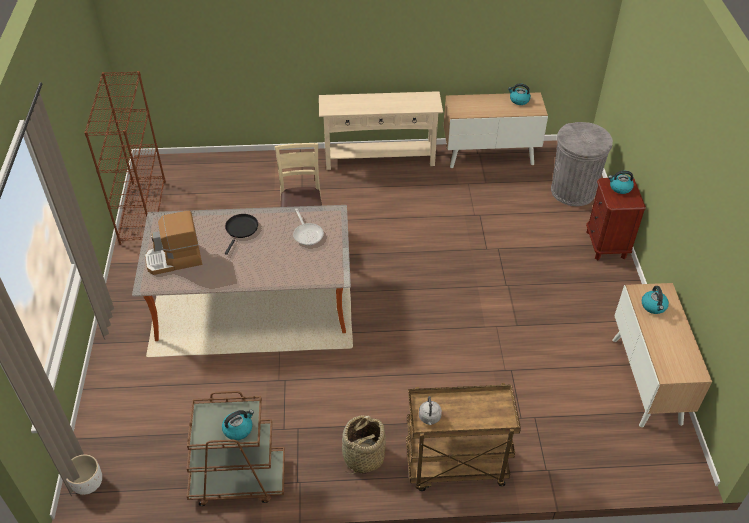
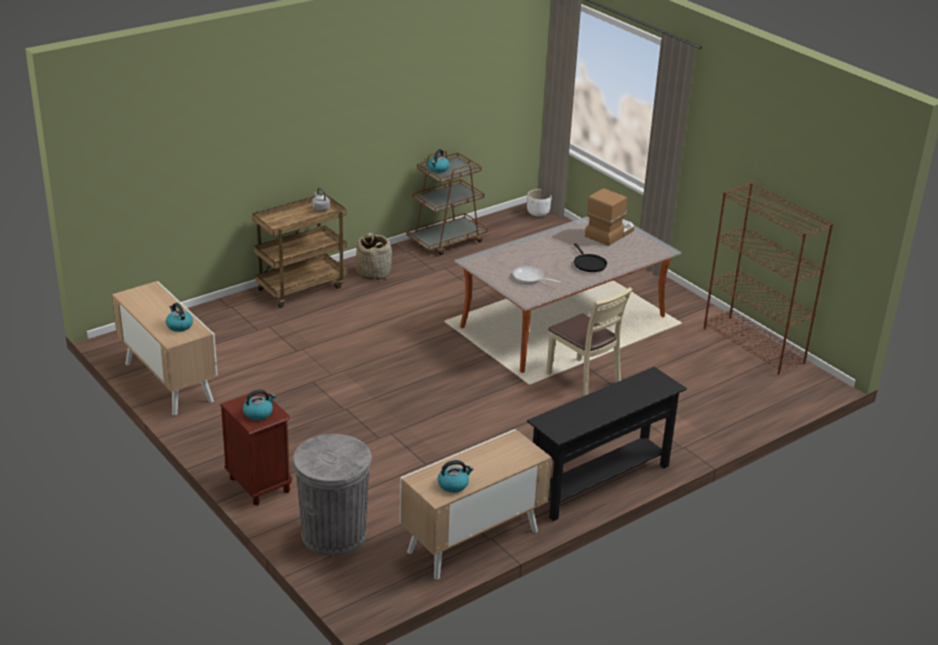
camera: 145 degrees right, 15 degrees down
(379, 158) = (600, 483): beige console table -> black console table

